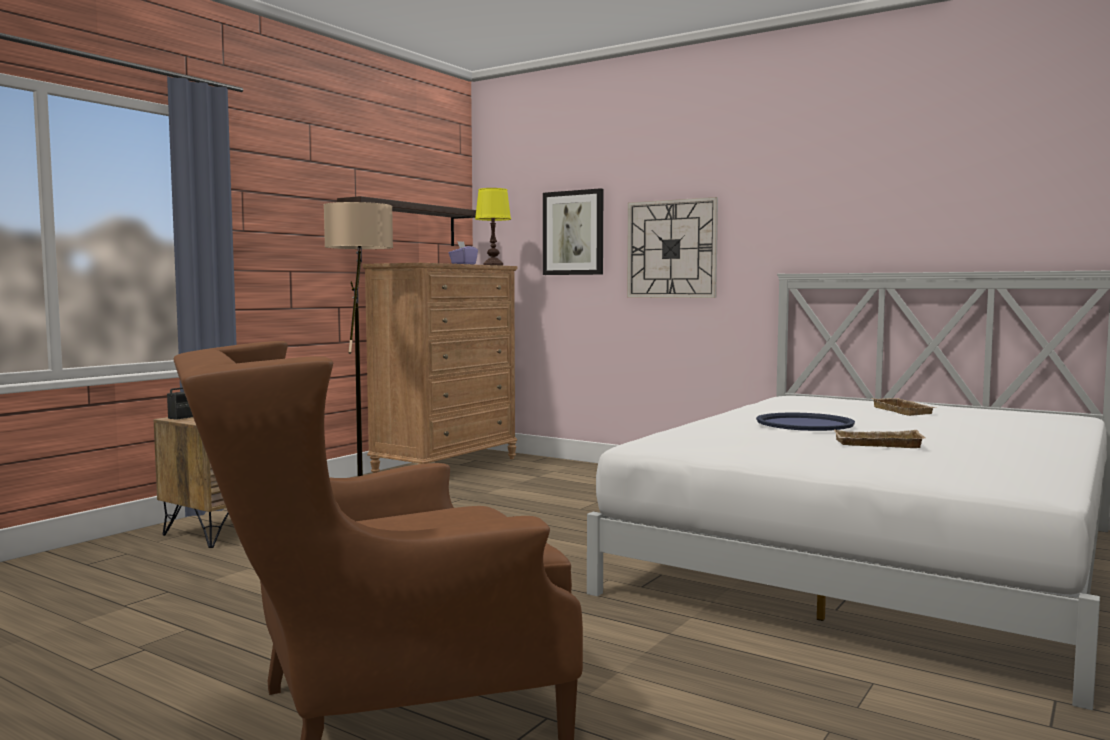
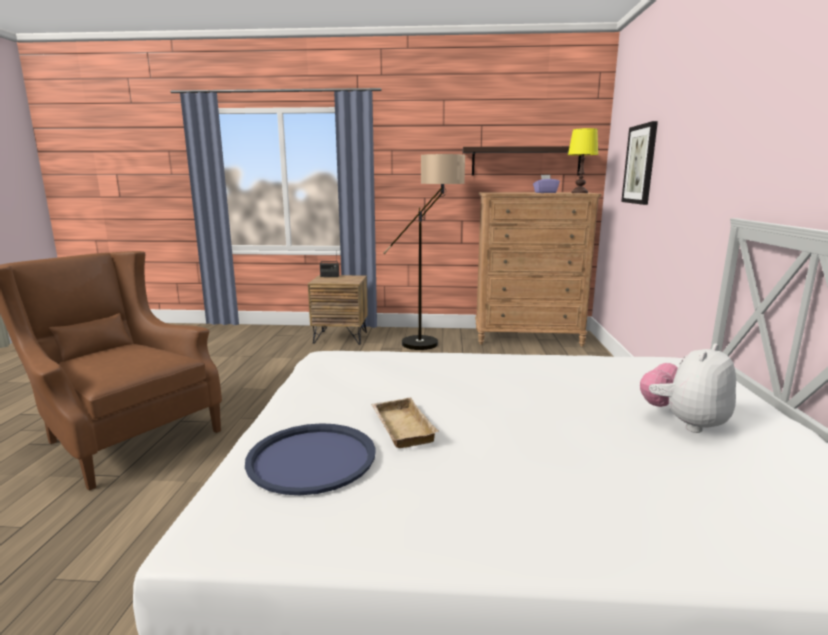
camera: 60 degrees right, 10 degrees up
(672, 249) = (682, 182): wall clock -> none
(805, 423) = (468, 385): blue tray -> blue tray (312, 459)
(905, 411) = (684, 422): beige tray -> plush toy

